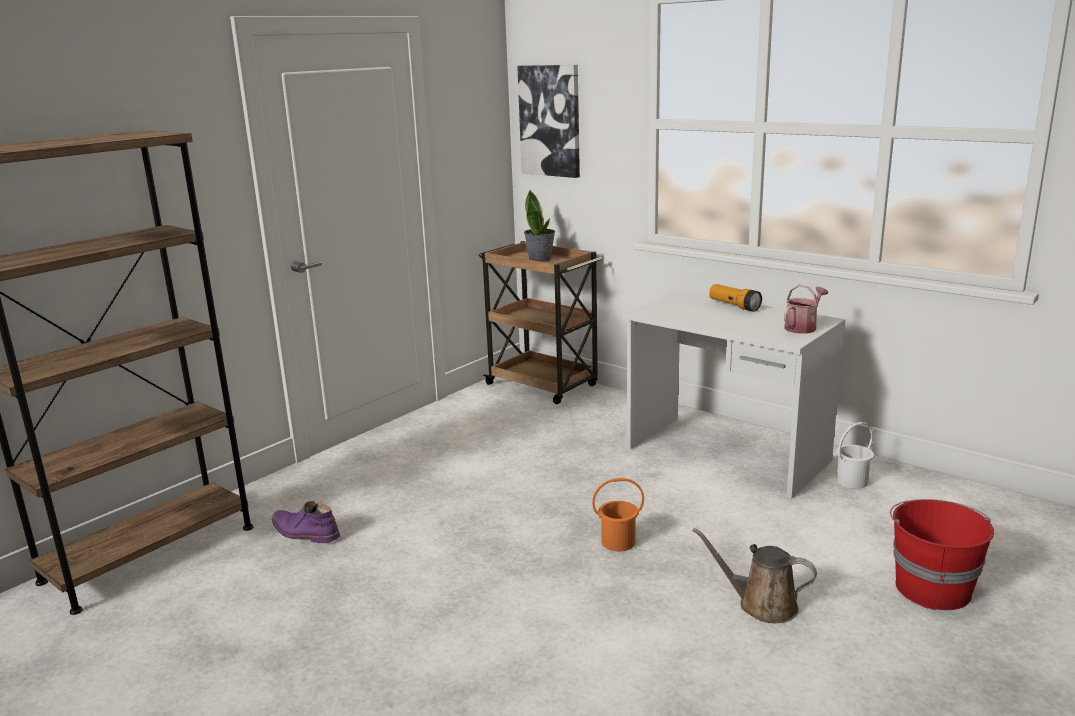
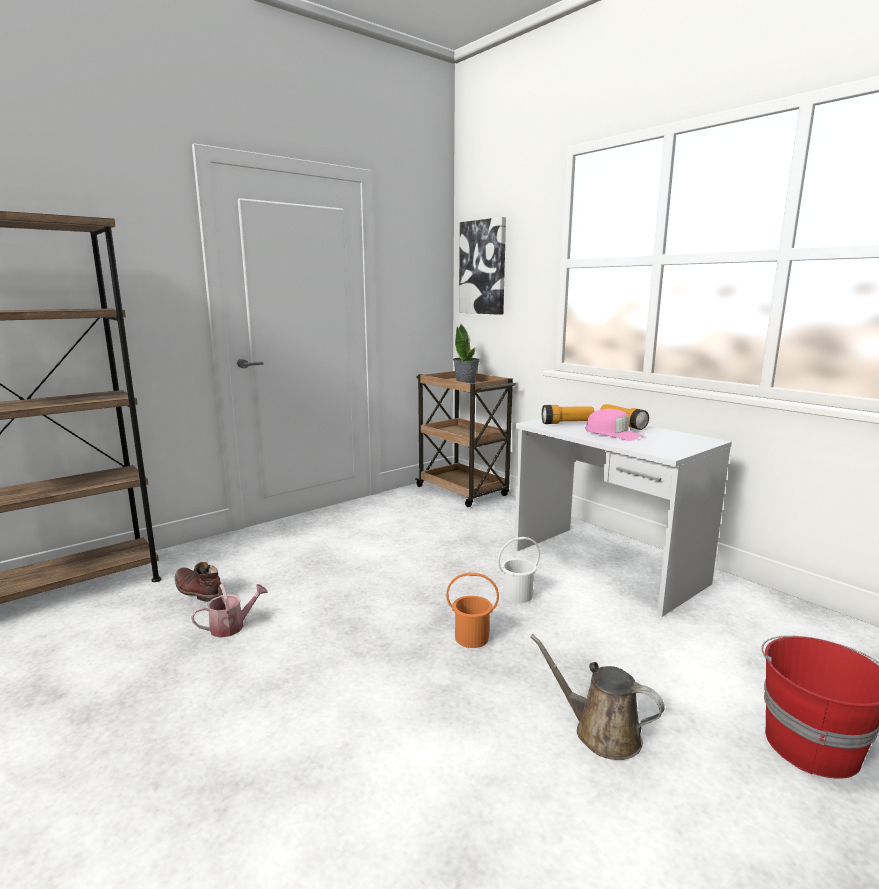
camera: 10 degrees right, 5 degrees down
(304, 533) = (198, 590): purple boot -> brown boot
(677, 309) = (567, 423): none -> flashlight
(730, 319) = (613, 434): none -> pink cap
(803, 327) = (684, 444): watering can -> watering can (232, 626)
(851, 481) = (729, 606): white bucket -> white bucket (517, 595)

